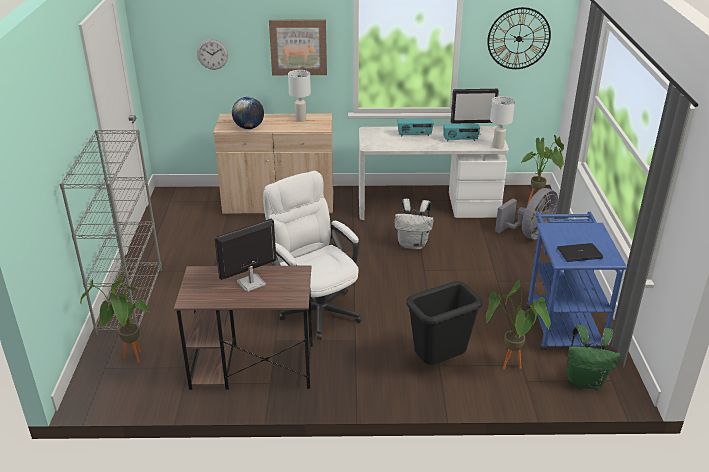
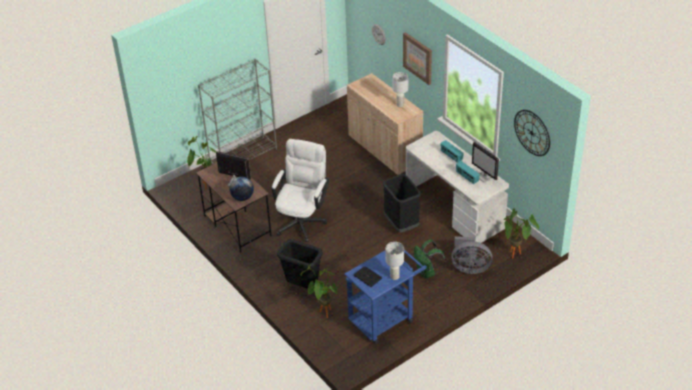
camera: 55 degrees right, 10 degrees up
(249, 127) = (366, 93): globe -> globe (242, 197)
(413, 244) = (401, 224): white backpack -> black trash can
(498, 146) = (477, 197): white table lamp -> white table lamp (395, 276)
(585, 381) = (340, 346): green backpack -> green backpack (427, 272)

